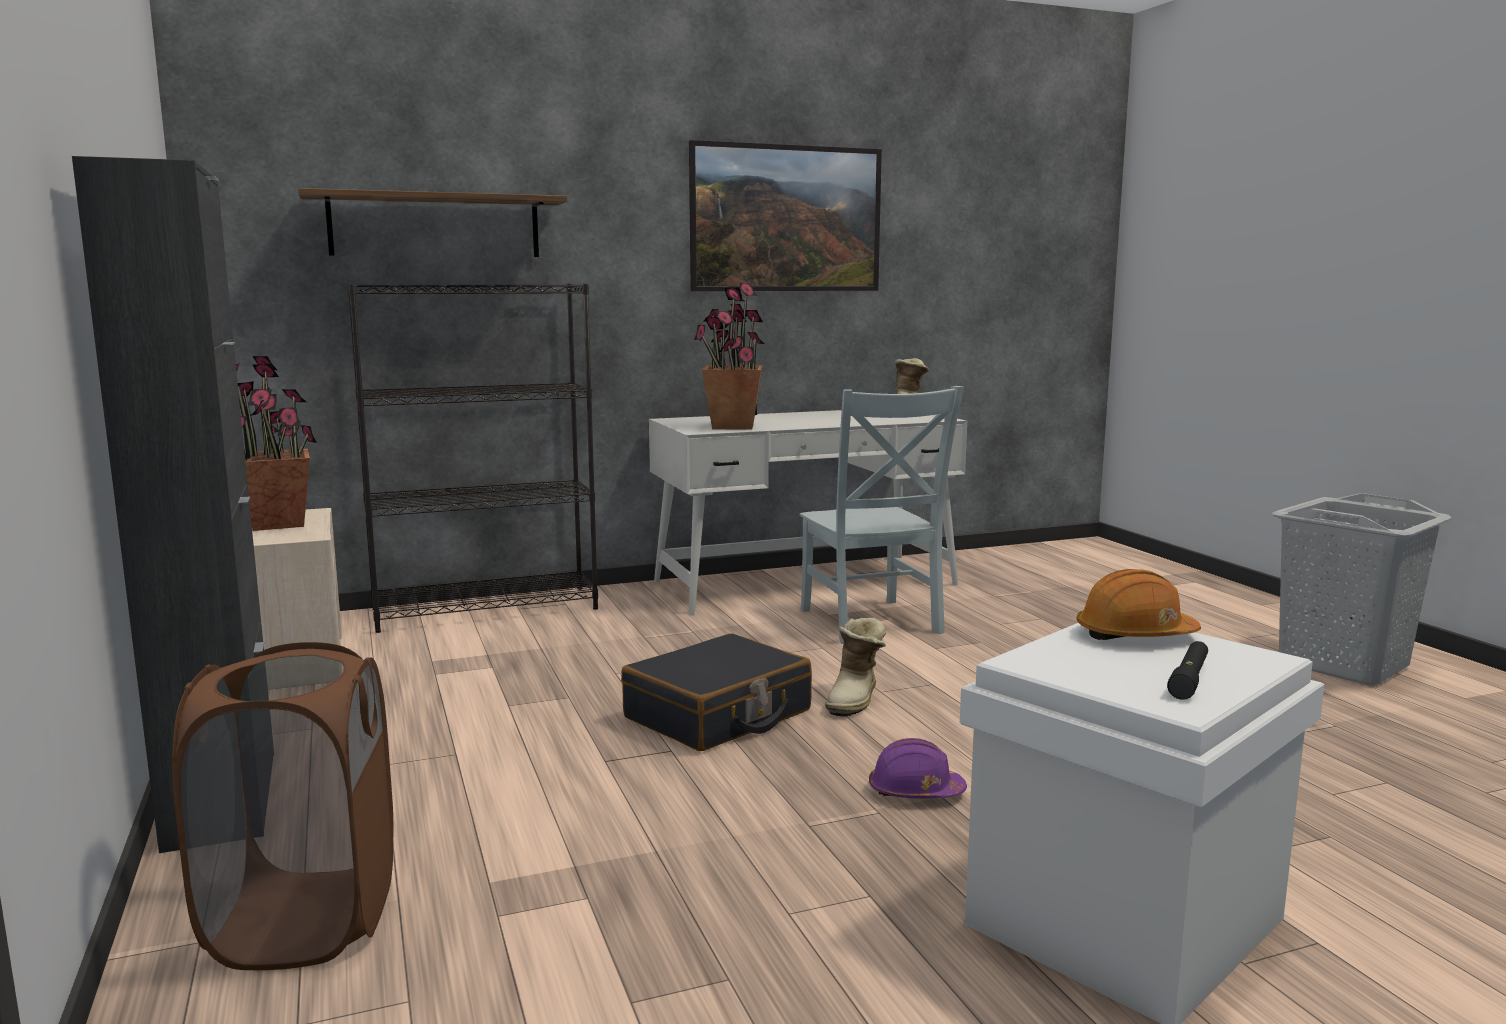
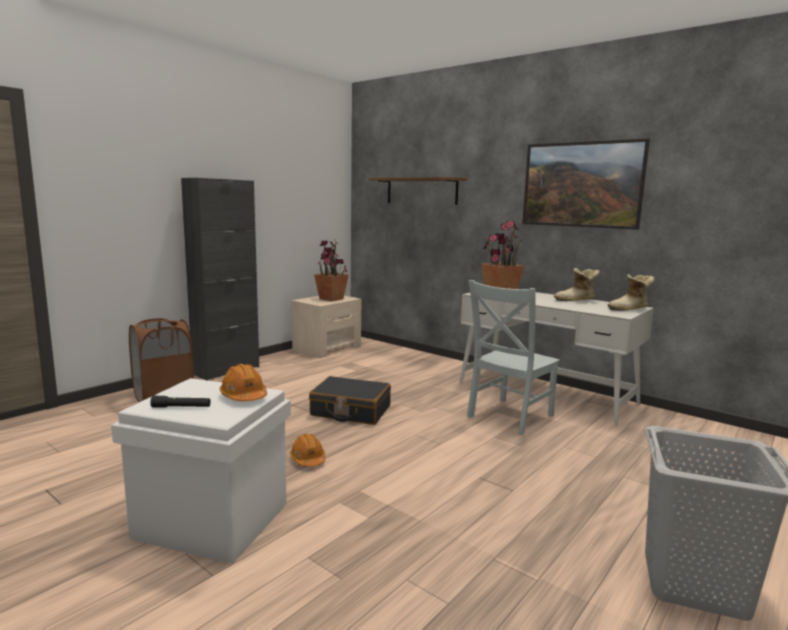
camera: 60 degrees right, 0 degrees up
(486, 608) = (413, 355): black bookcase -> none
(856, 699) = (398, 431): boot -> boot (576, 300)
(915, 792) = (308, 459): purple hard hat -> orange hard hat

